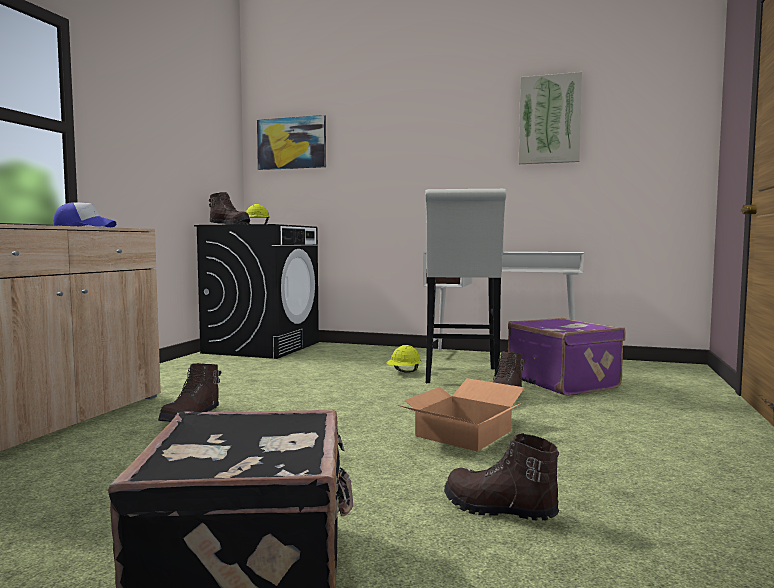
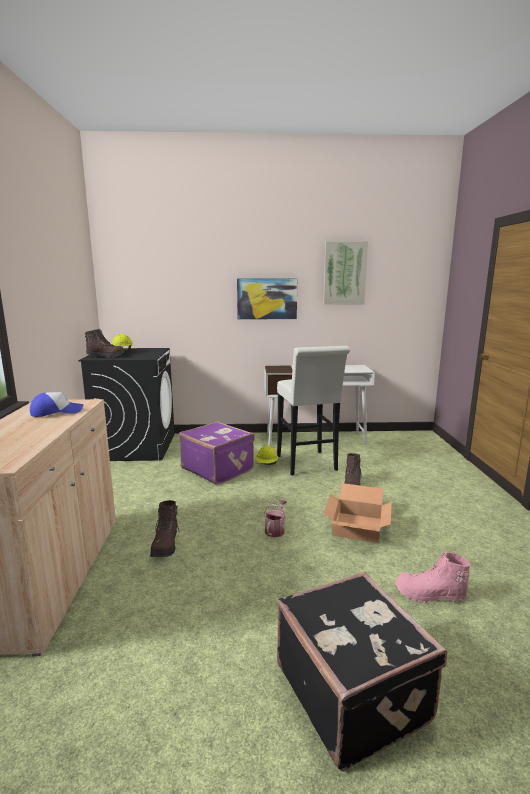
camera: 20 degrees left, 10 degrees up
(291, 143) = (141, 279): picture -> picture (267, 299)
(342, 422) = (275, 529): none -> watering can
(498, 509) = (430, 595): brown boot -> pink boot
(563, 382) = (371, 461): purple suitcase -> purple suitcase (218, 469)

